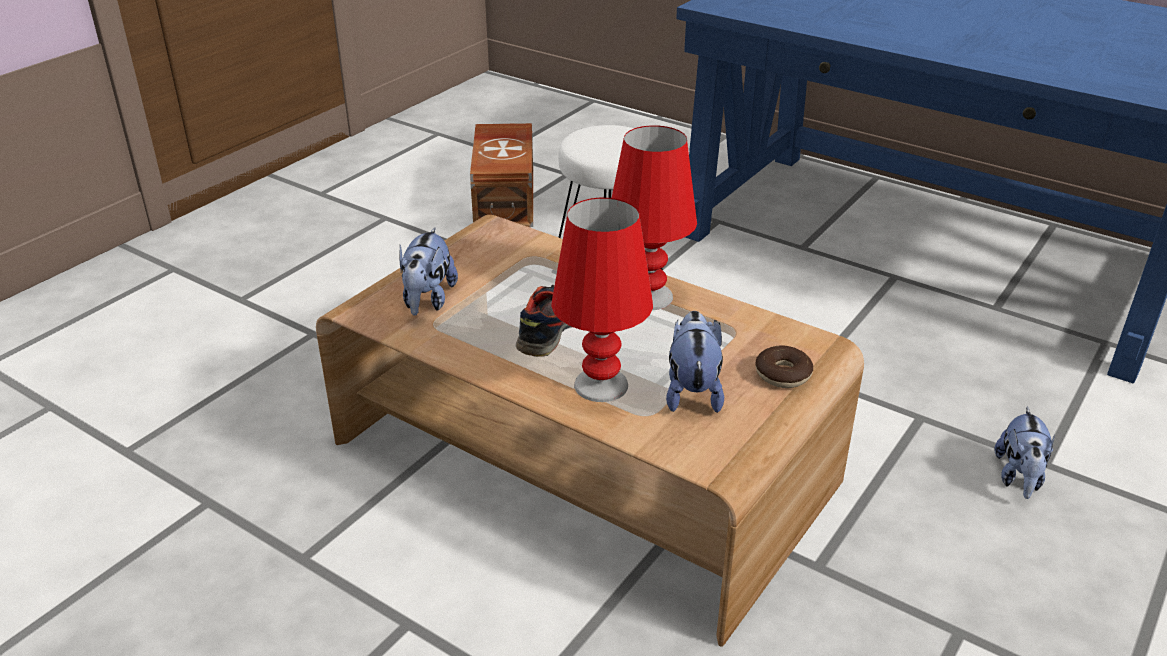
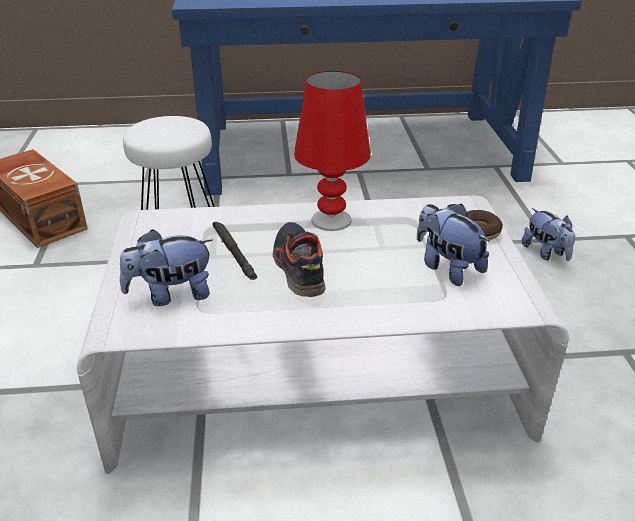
camera: 40 degrees left, 0 degrees up
(427, 300) = (171, 295): plush toy -> plush toy turned 105 degrees clockwise
(520, 289) = (234, 253): none -> black flashlight
(583, 462) = (317, 374): brown coffee table -> white coffee table
(601, 385) = (388, 293): red table lamp -> none

